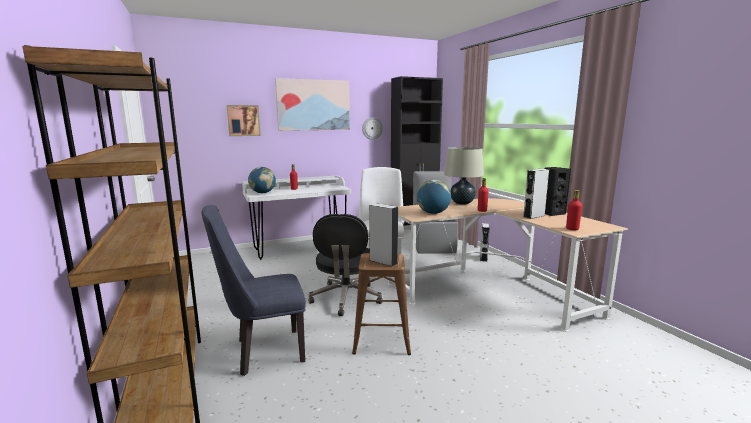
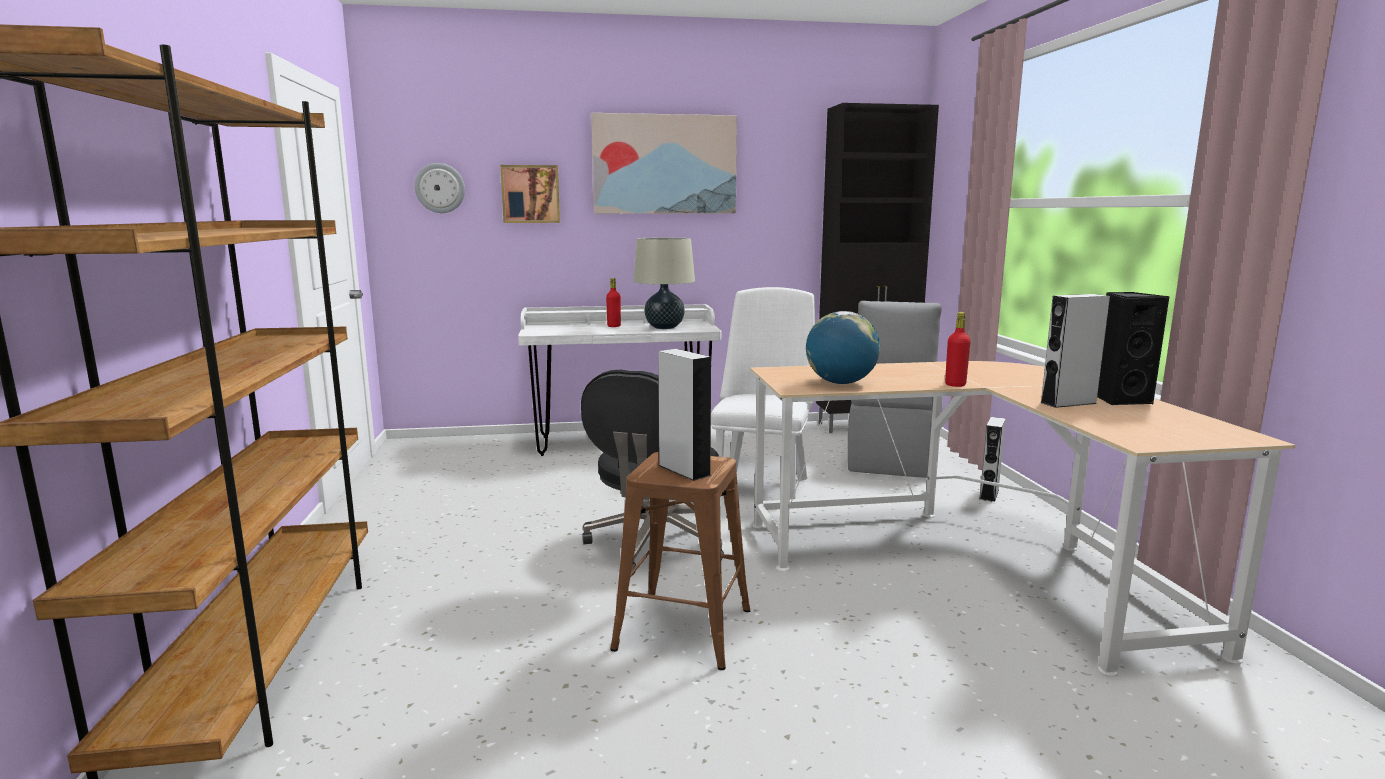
camera: 15 degrees right, 0 degrees up
(263, 193) = (551, 330): globe -> none
(263, 352) = (452, 622): blue chair -> none
(372, 128) = (784, 211): wall clock -> wall clock (440, 188)
(462, 203) = (925, 367): beige table lamp -> beige table lamp (664, 327)
(572, 229) = (1139, 435): red bottle -> none

